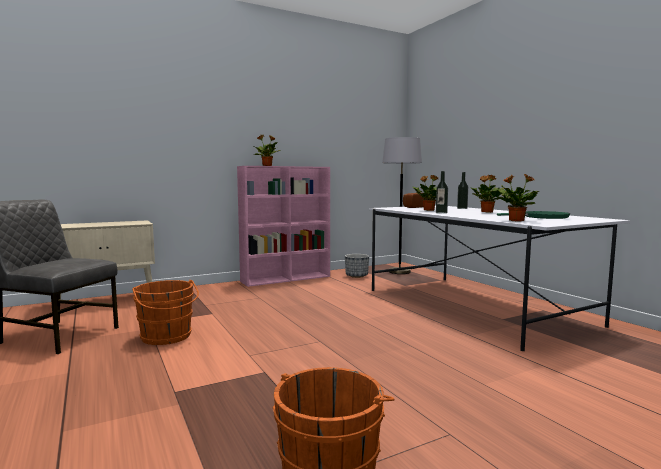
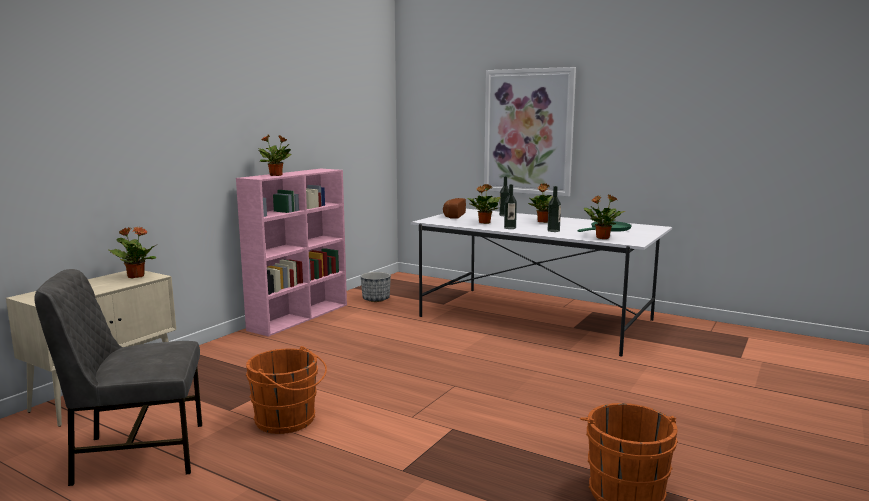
camera: 30 degrees left, 5 degrees up
(135, 222) = (135, 276): none -> potted plant
(399, 272) = (413, 286): grey floor lamp -> none
(478, 215) = (553, 231): none -> bottle
(500, 134) = (528, 132): none -> picture

